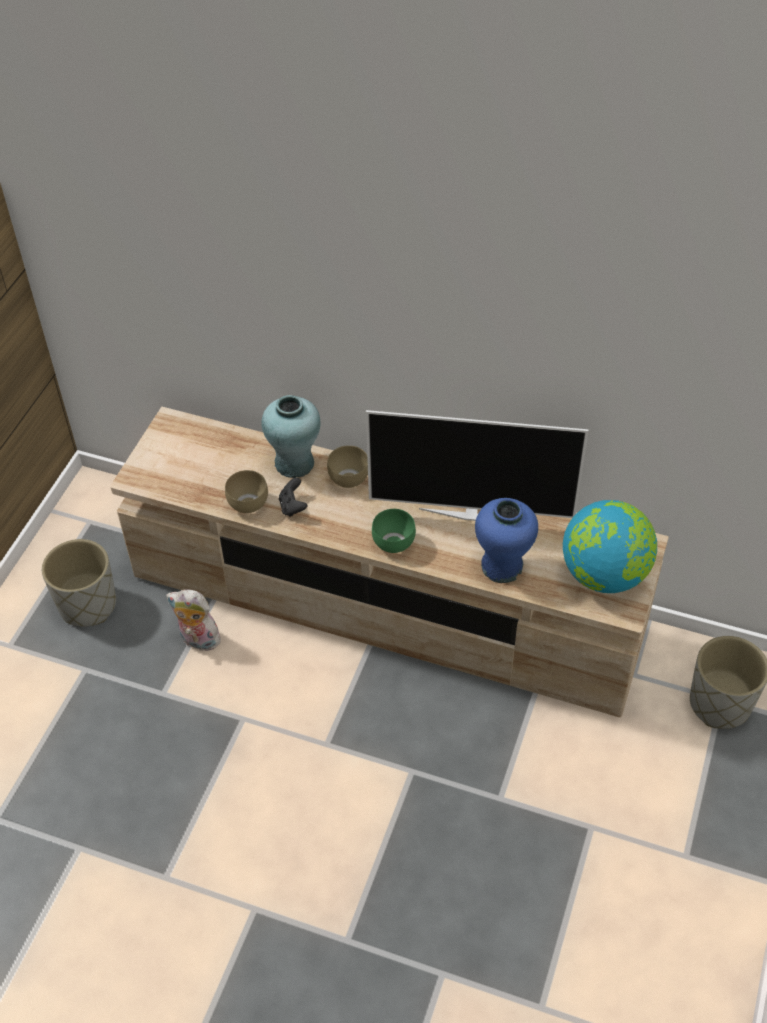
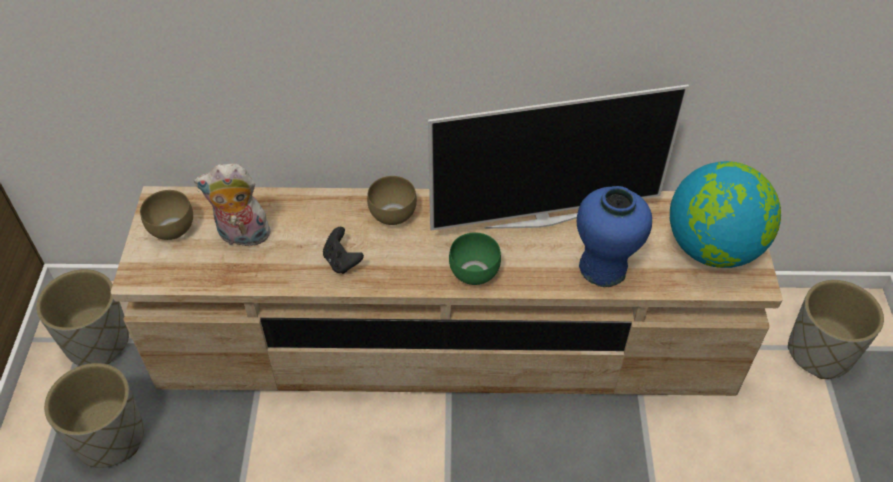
camera: 20 degrees left, 0 degrees up
(101, 526) = (98, 342): none -> grey planter
(197, 640) = (255, 442): plush toy -> plush toy (242, 237)
(247, 505) = (288, 273): brown bowl -> brown bowl (171, 231)
(294, 463) = (323, 212): turquoise vase -> none

